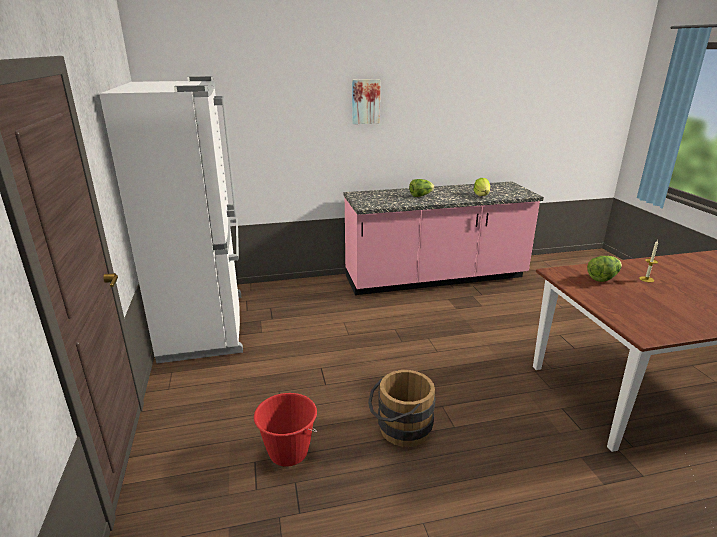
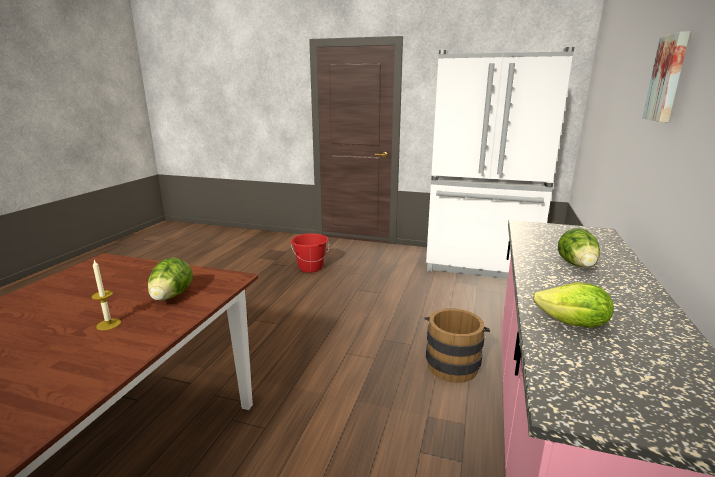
camera: 120 degrees right, 5 degrees down
(399, 429) = (282, 300): brown bucket -> brown bucket (453, 363)

